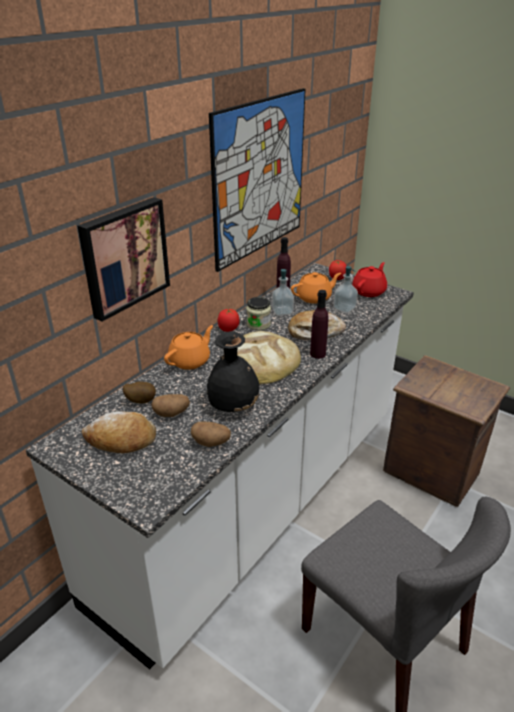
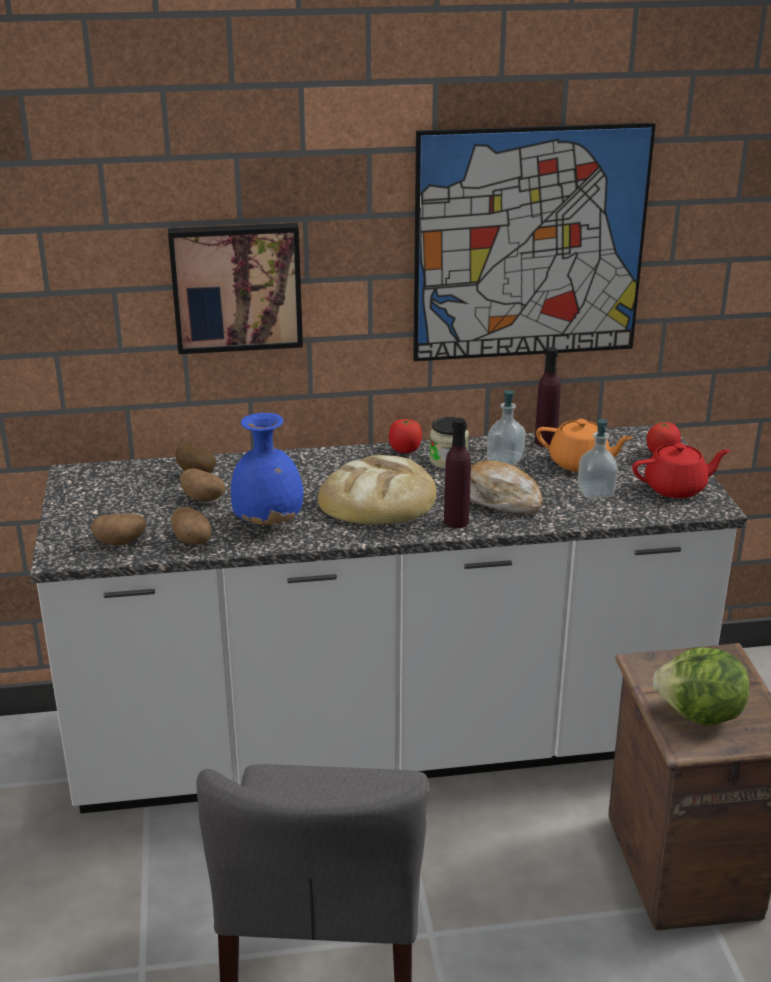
camera: 45 degrees right, 5 degrees down
(121, 440) = (126, 497): bread -> none
(170, 471) = (120, 542): none -> potato
(190, 361) = (306, 462): orange teapot -> none
(233, 406) = (270, 522): black vase -> blue vase
(461, 395) = (699, 715): none -> lettuce

